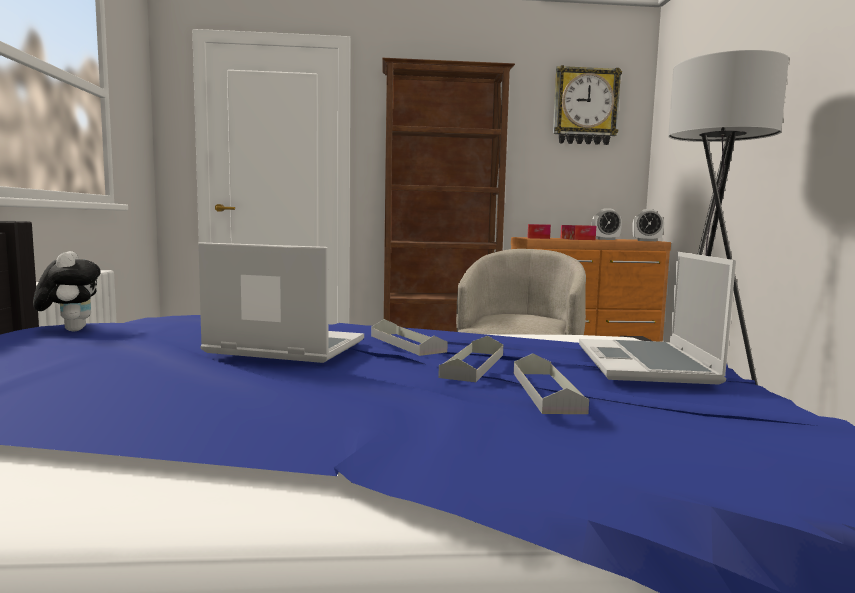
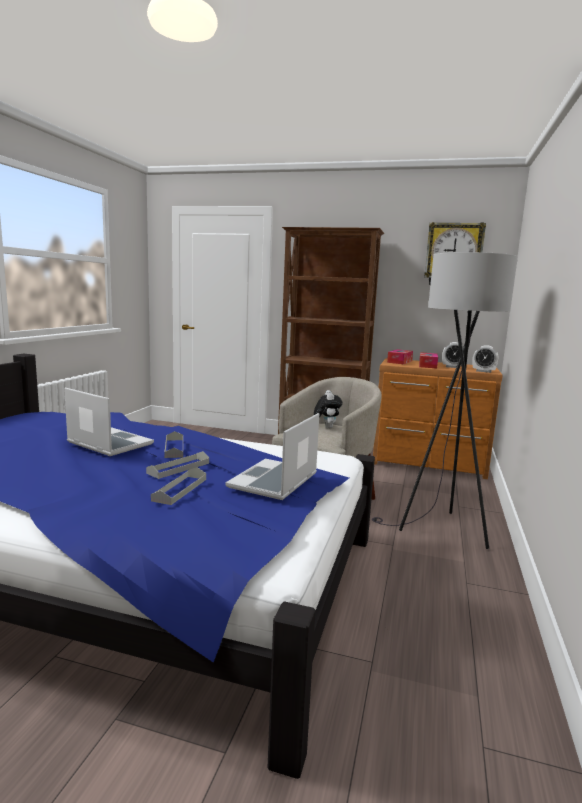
camera: 20 degrees right, 5 degrees up
(71, 330) = (39, 417): plush toy -> plush toy (326, 427)

